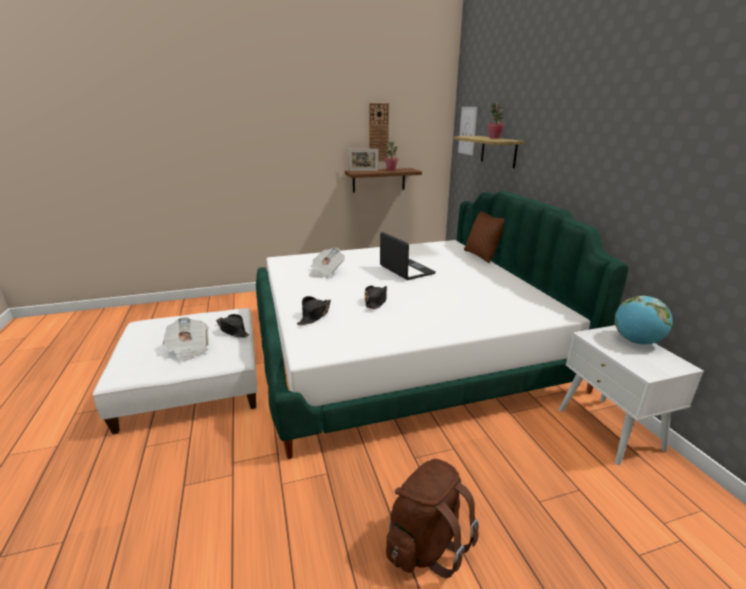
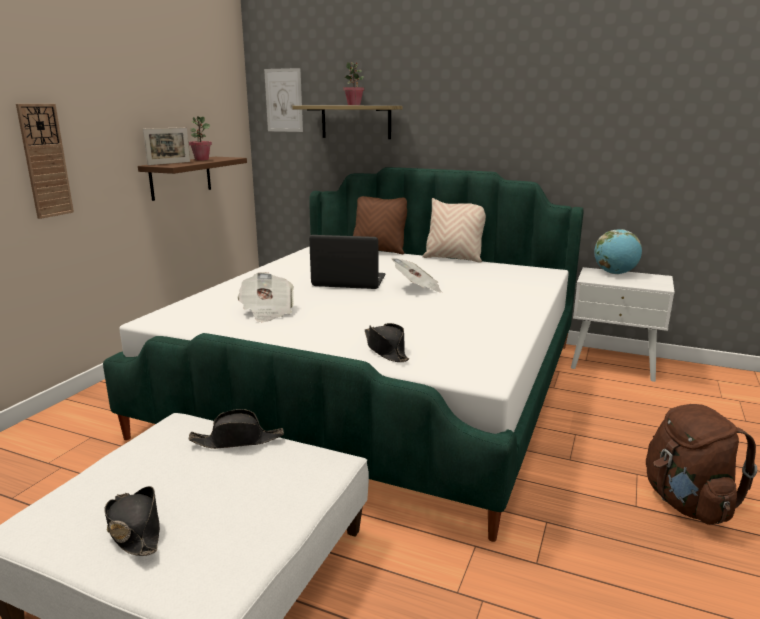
camera: 50 degrees left, 5 degrees down
(188, 349) = (231, 493): newspaper -> newspaper (417, 288)
(376, 301) = (403, 315): black hat -> black hat (135, 529)
(378, 133) = (172, 103): wall clock -> wall clock (45, 161)
(517, 278) = (453, 258): none -> beige pillow

